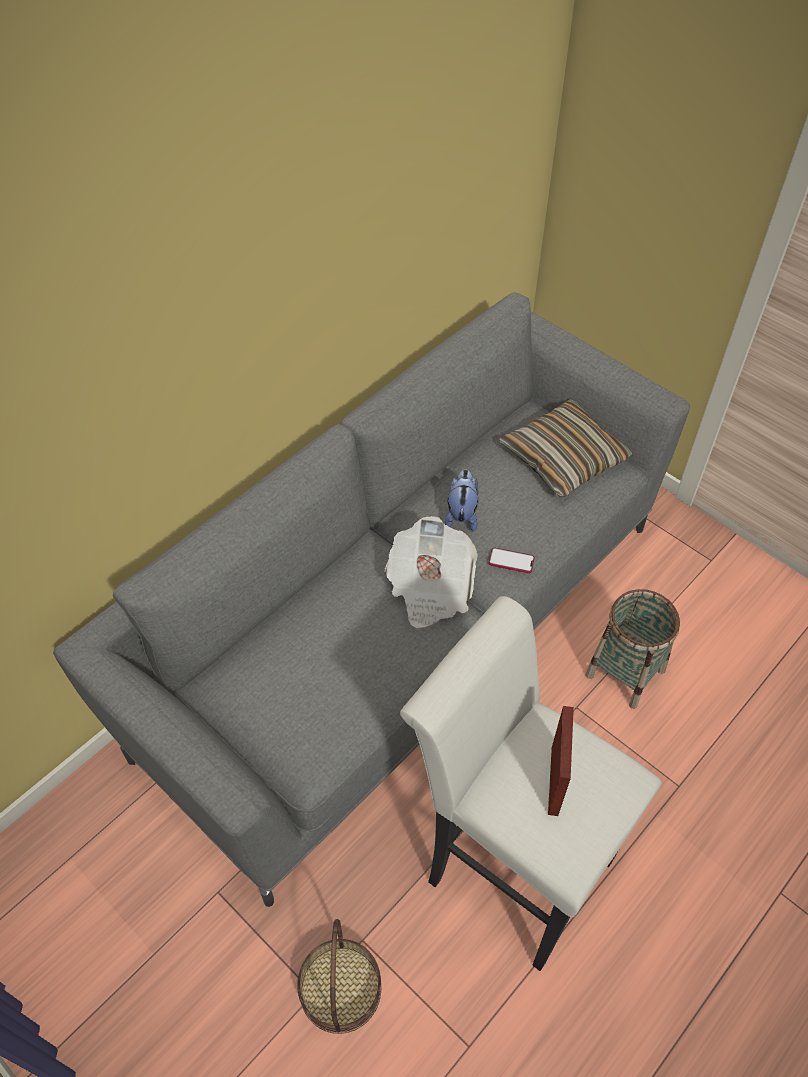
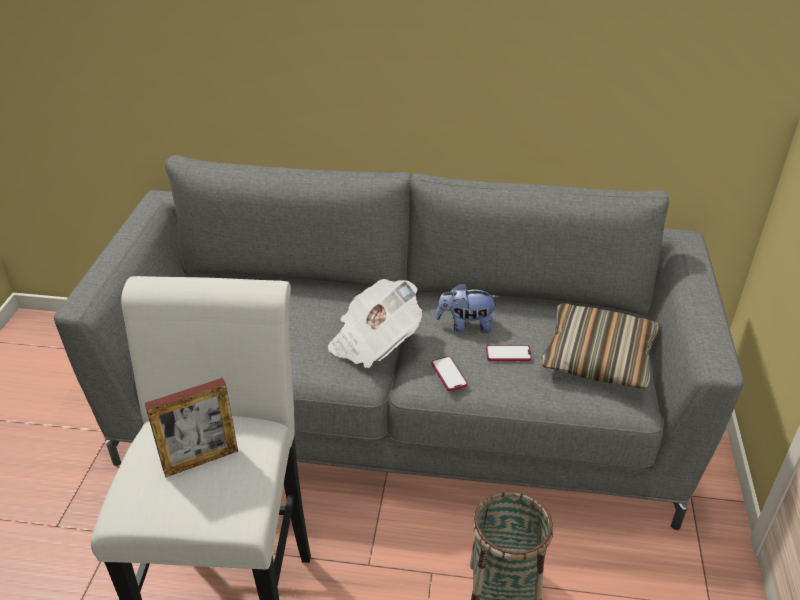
camera: 55 degrees right, 15 degrees down
(340, 989) = (67, 541): basket -> none
(462, 514) = (466, 325): plush toy -> plush toy turned 150 degrees counterclockwise
(519, 509) = (508, 354): none -> phone

